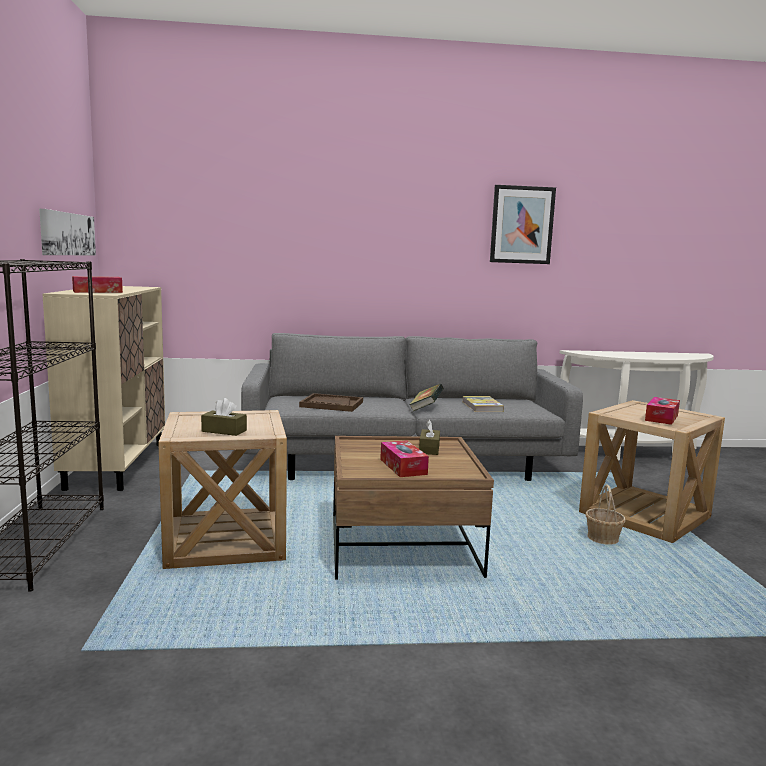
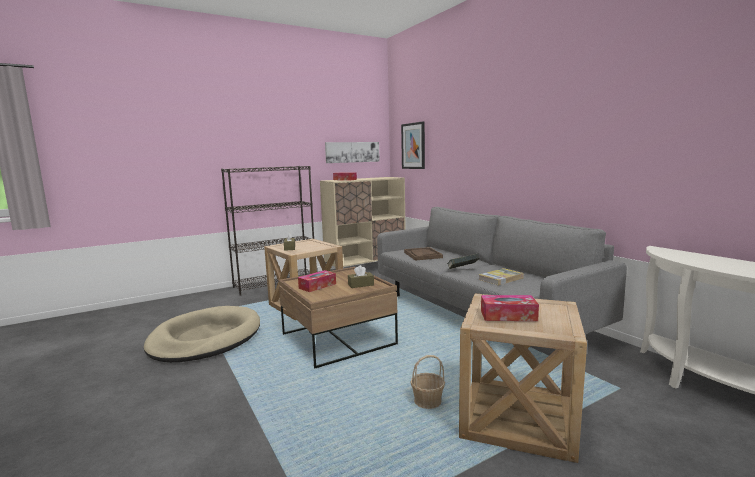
camera: 65 degrees right, 0 degrees up
(257, 658) = (205, 338): none -> beige dog bed
(522, 225) = (612, 112): picture -> picture (413, 146)

